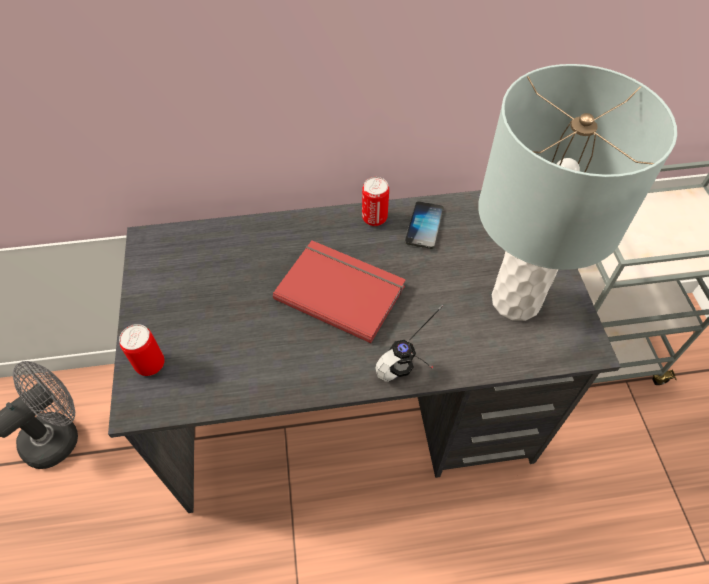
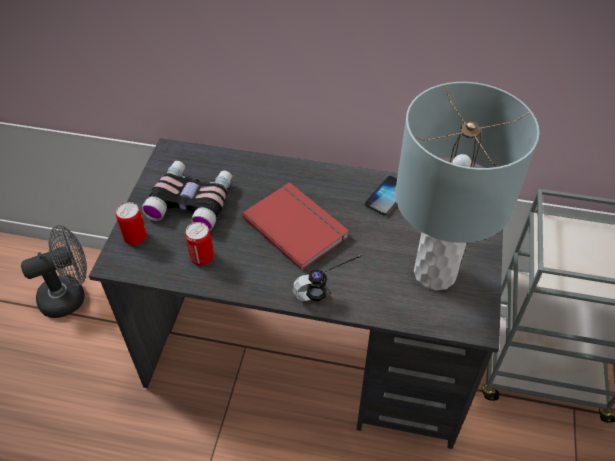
camera: 20 degrees right, 5 degrees down
(201, 295) = (191, 200): none -> binoculars
(374, 218) = (349, 180): can -> can (202, 258)

